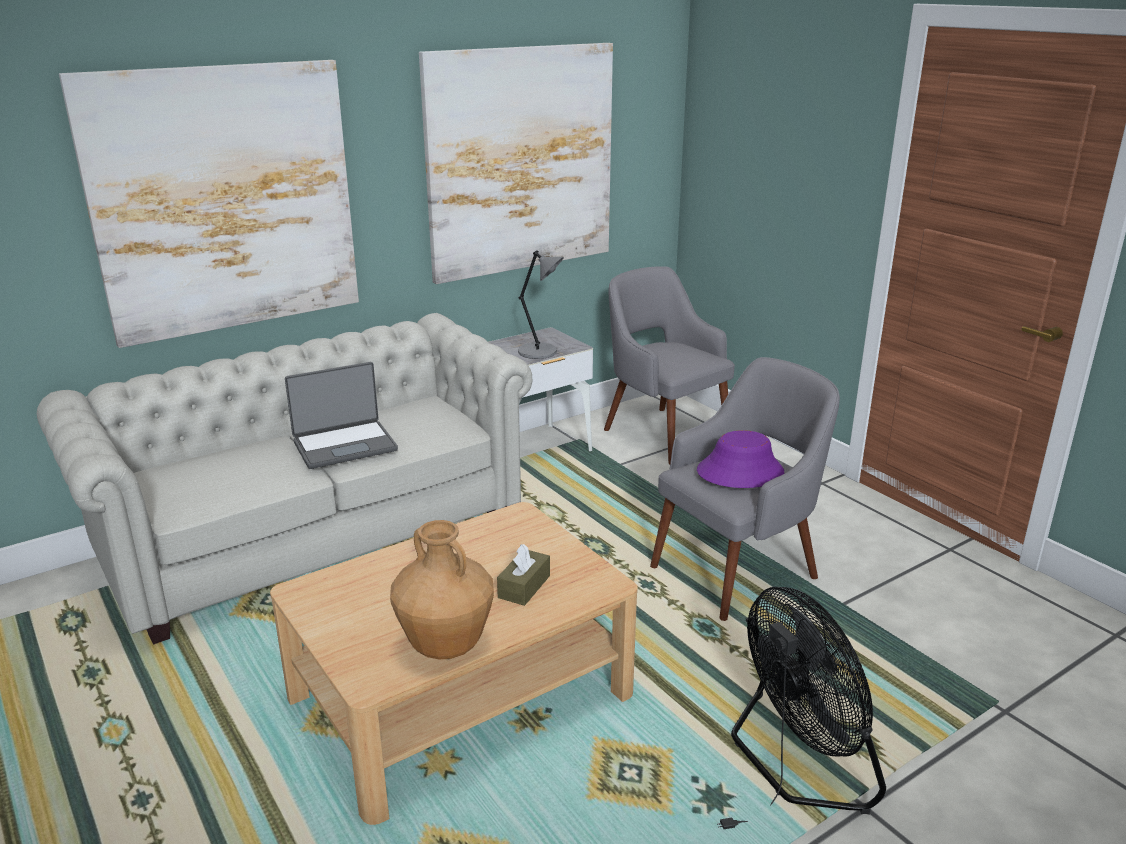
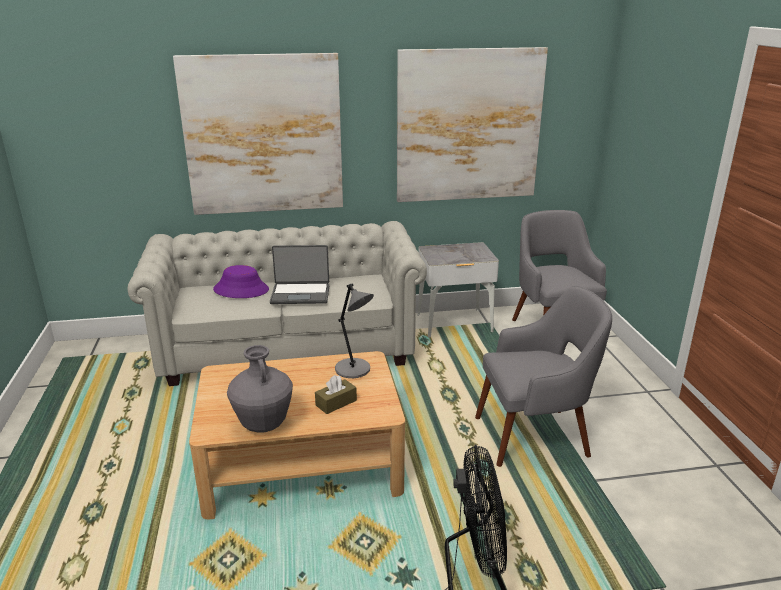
camera: 25 degrees right, 0 degrees up
(446, 647) = (264, 425): brown vase -> grey vase
(540, 352) = (460, 257): grey table lamp -> grey table lamp (354, 370)
(740, 472) = (535, 364): purple hat -> purple hat (241, 290)

